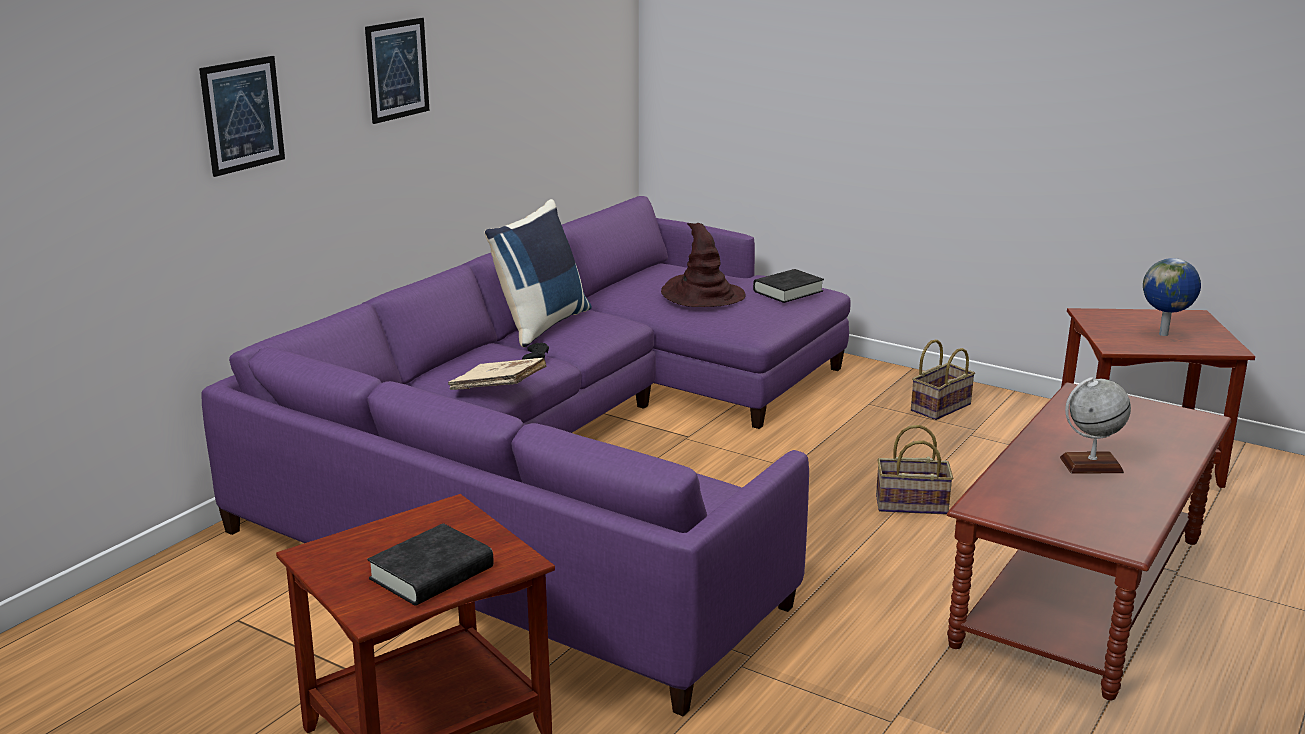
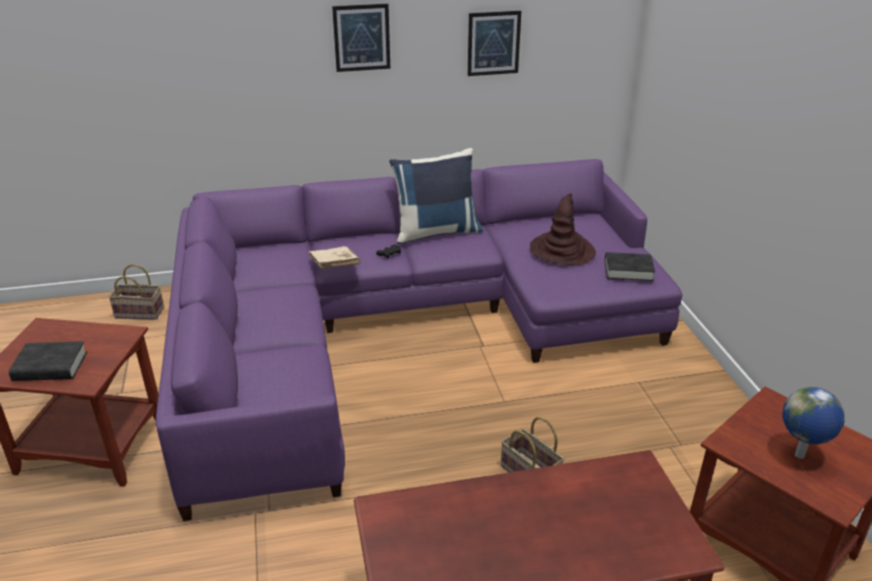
camera: 45 degrees right, 10 degrees up
(243, 115) = (224, 54): picture -> picture (493, 43)
(940, 406) = (688, 412): basket -> basket (141, 312)
(1091, 465) = (514, 529): globe -> none

